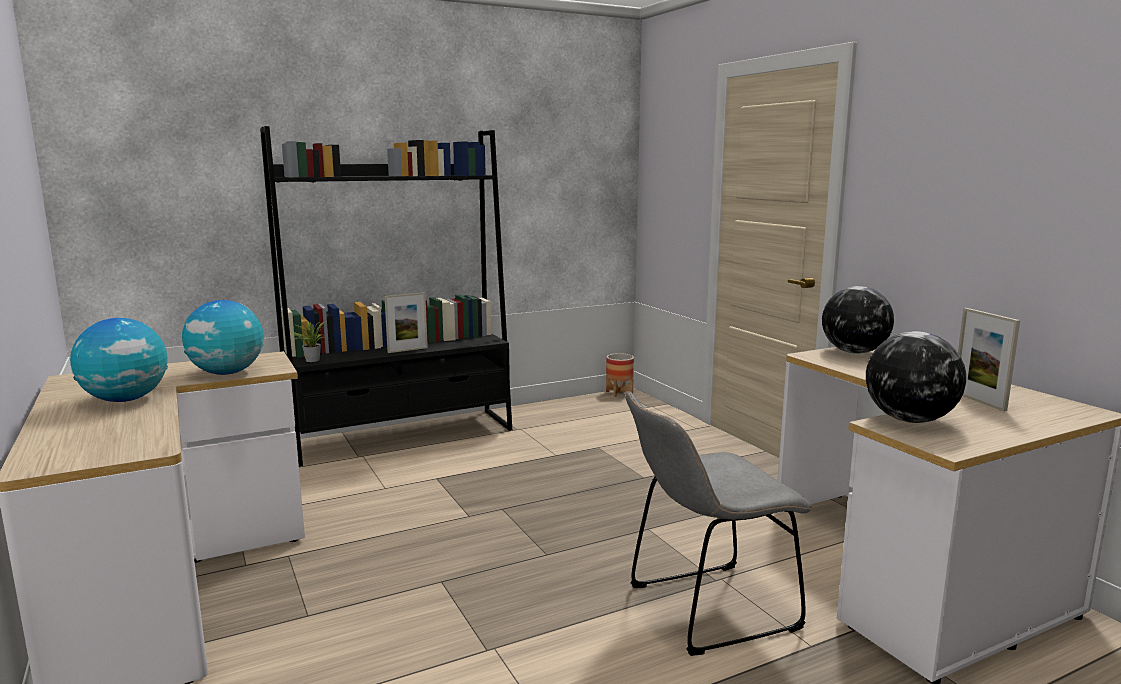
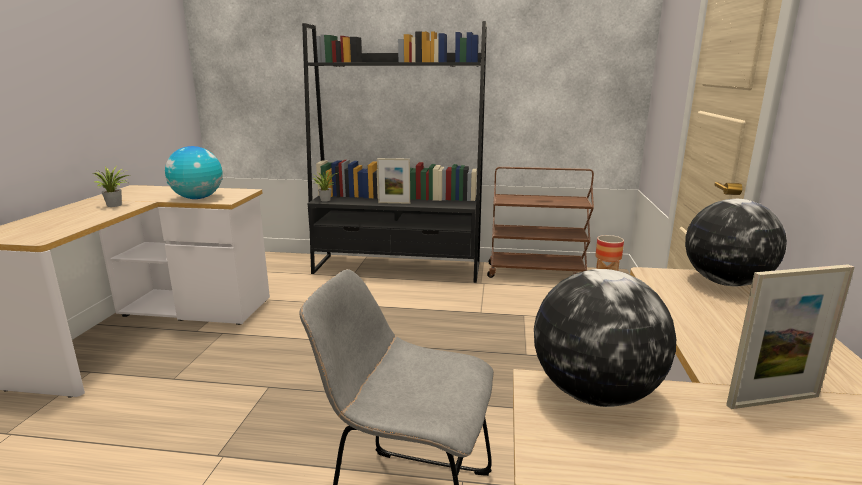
camera: 35 degrees right, 5 degrees up
(125, 399) = (116, 205): globe -> potted plant
(557, 407) = (536, 272): none -> brown cart
(978, 401) = (773, 401): picture frame -> picture frame turned 120 degrees counterclockwise

